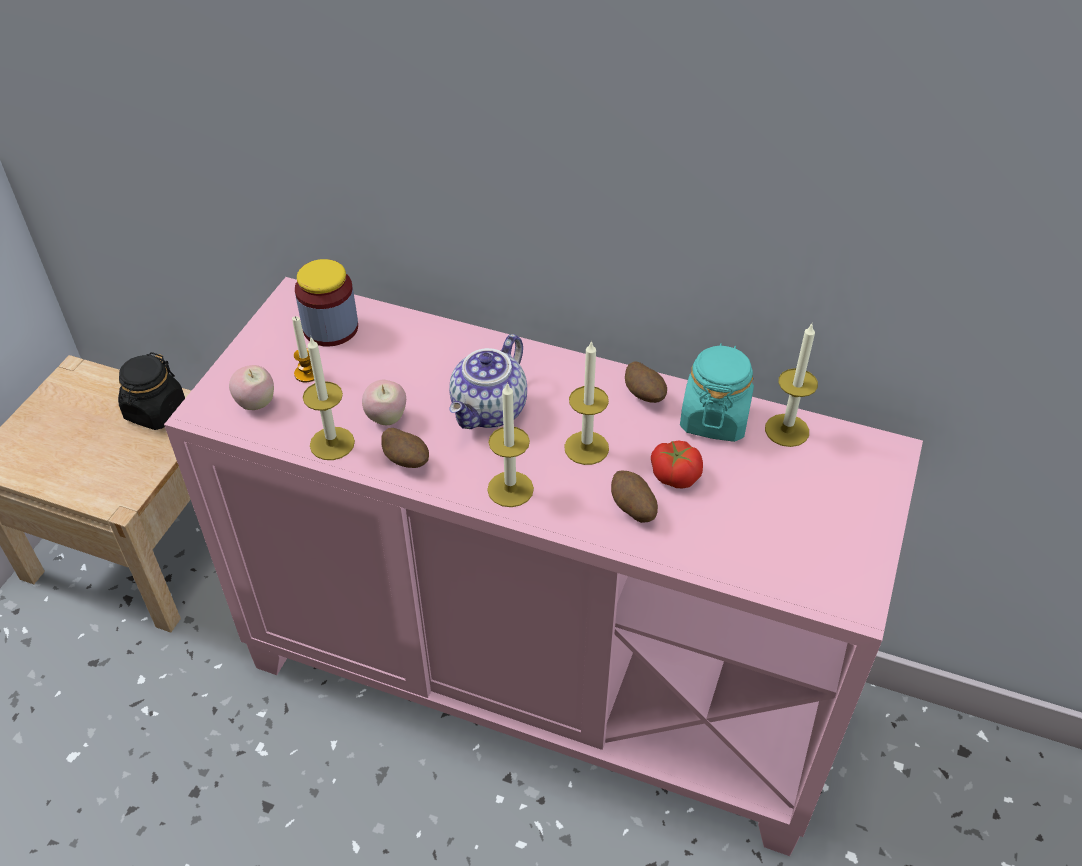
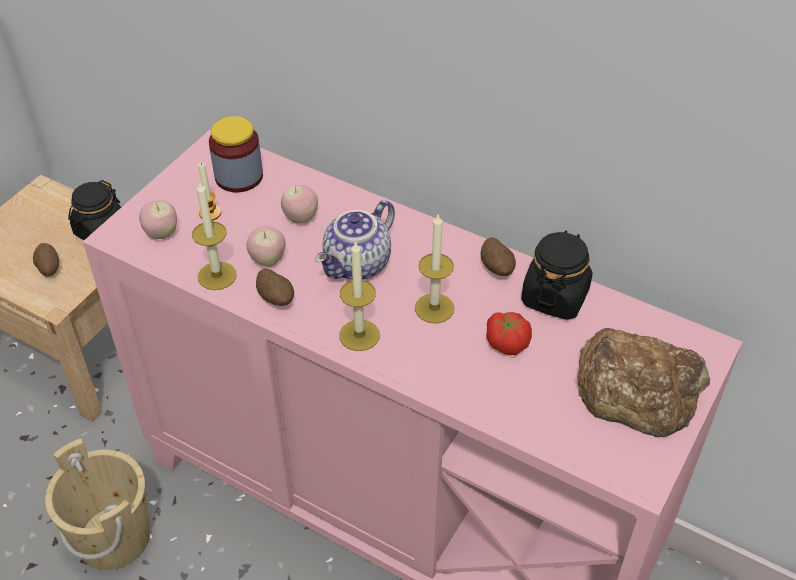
camera: 10 degrees right, 0 degrees up
(223, 761) = (113, 537): none -> beige bucket
(413, 366) = (301, 218): none -> apple
(632, 509) = (462, 367): potato -> potato (48, 268)
(714, 418) = (555, 297): turquoise jar -> black jar
(787, 430) = (618, 316): candle -> none
(827, 506) = (638, 388): none -> bread

